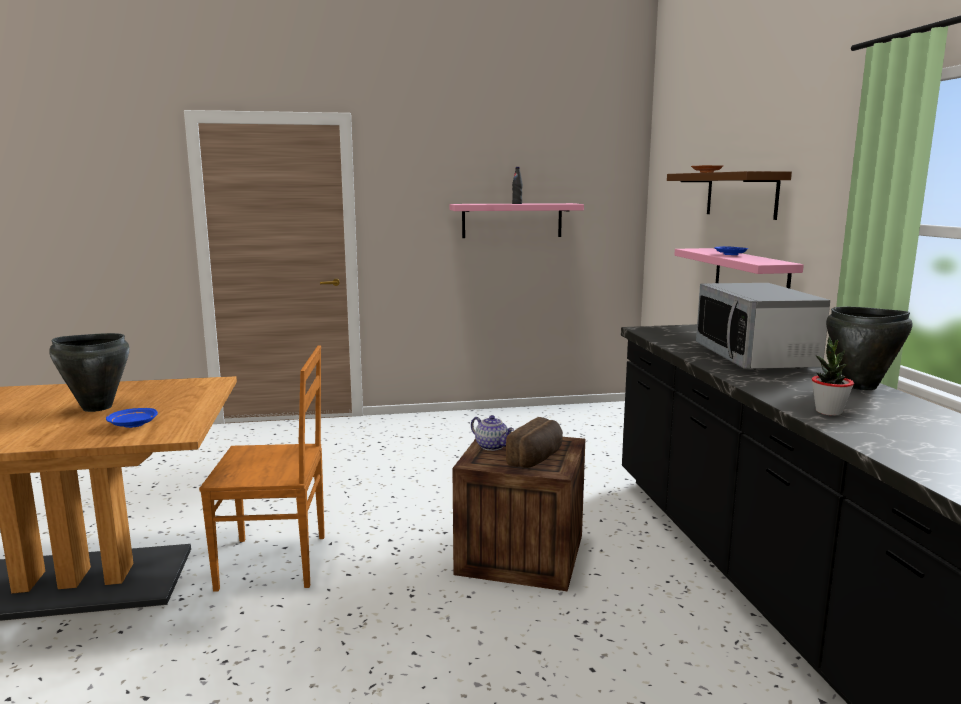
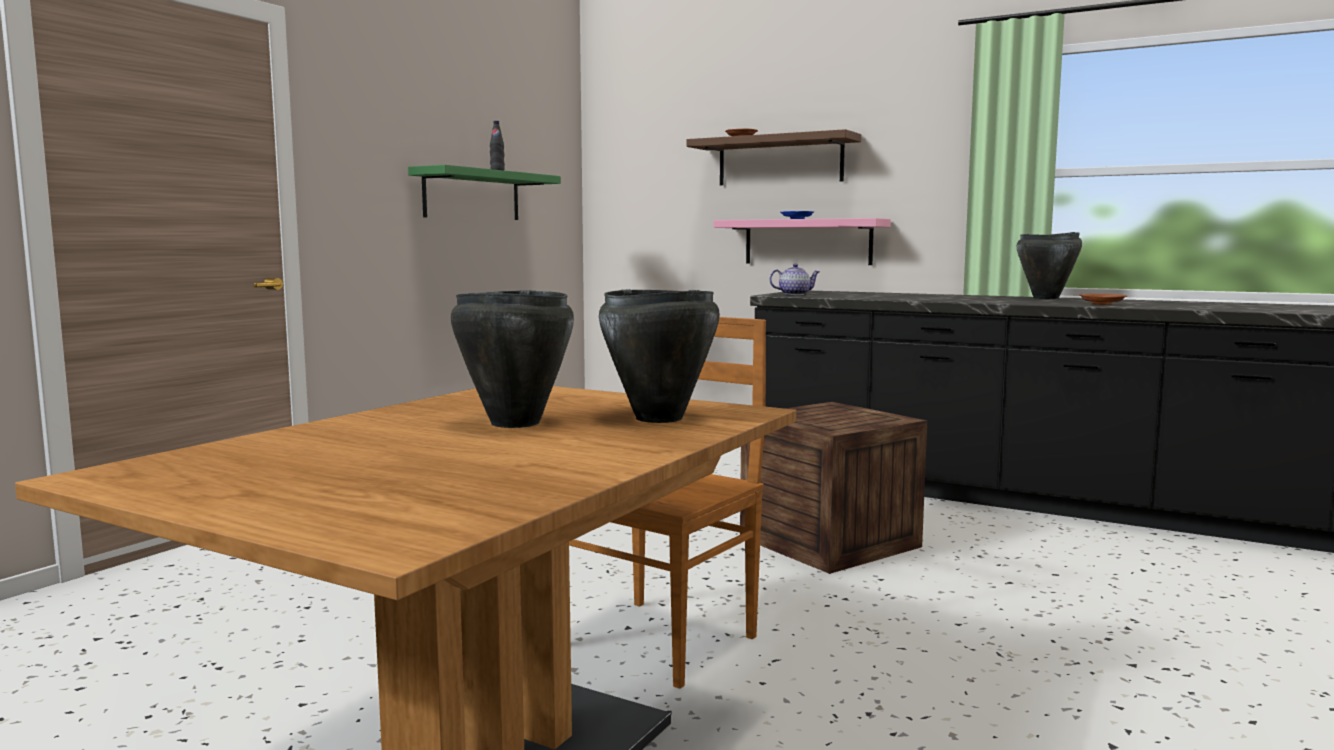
camera: 50 degrees left, 5 degrees down
(132, 424) = (658, 418): blue plate -> black cooking pot
(492, 446) = (799, 419): teapot -> teapot (794, 294)
(512, 220) = (472, 195): pink shelf -> green shelf
(537, 458) = (858, 417): bread -> none
(755, 358) = (931, 296): microwave -> none
(828, 412) = (1101, 304): potted plant -> brown plate

